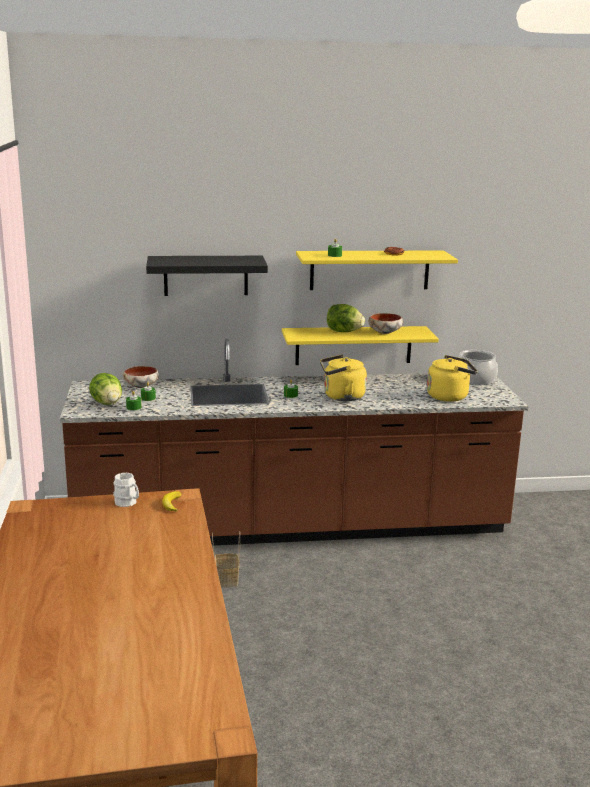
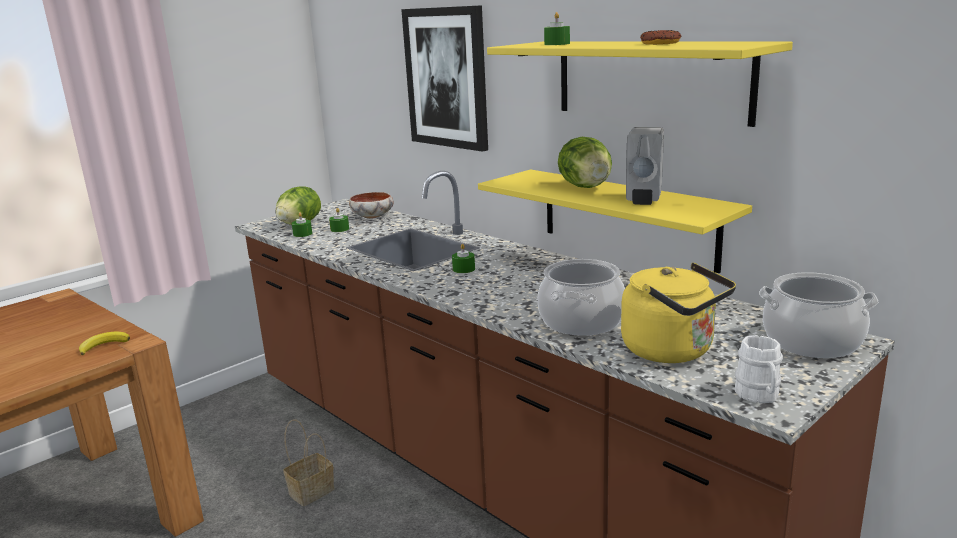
camera: 55 degrees right, 0 degrees up
(128, 503) = (94, 327): white mug -> white mug (759, 396)
(206, 275) = (447, 78): black shelf -> picture
(341, 397) = (512, 291): yellow kettle -> none
(385, 332) = (643, 199): bowl -> white soap dispenser
(398, 398) = (581, 321): none -> cooking pot

